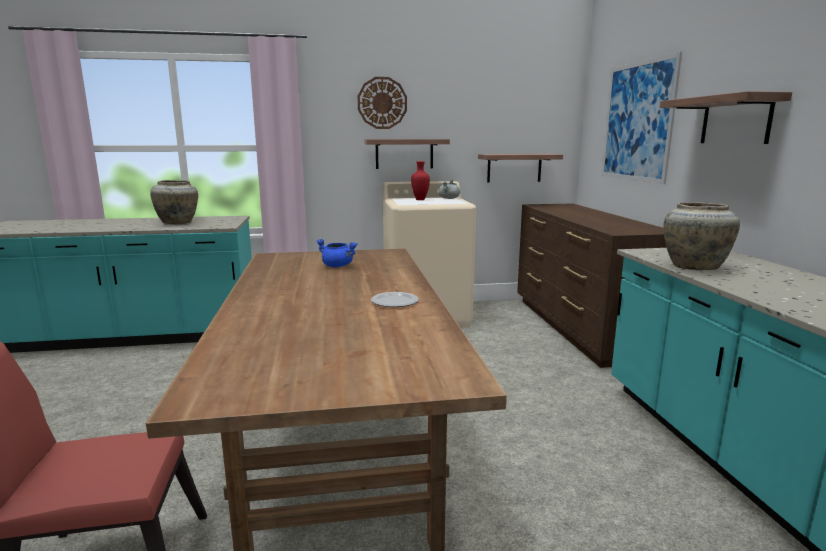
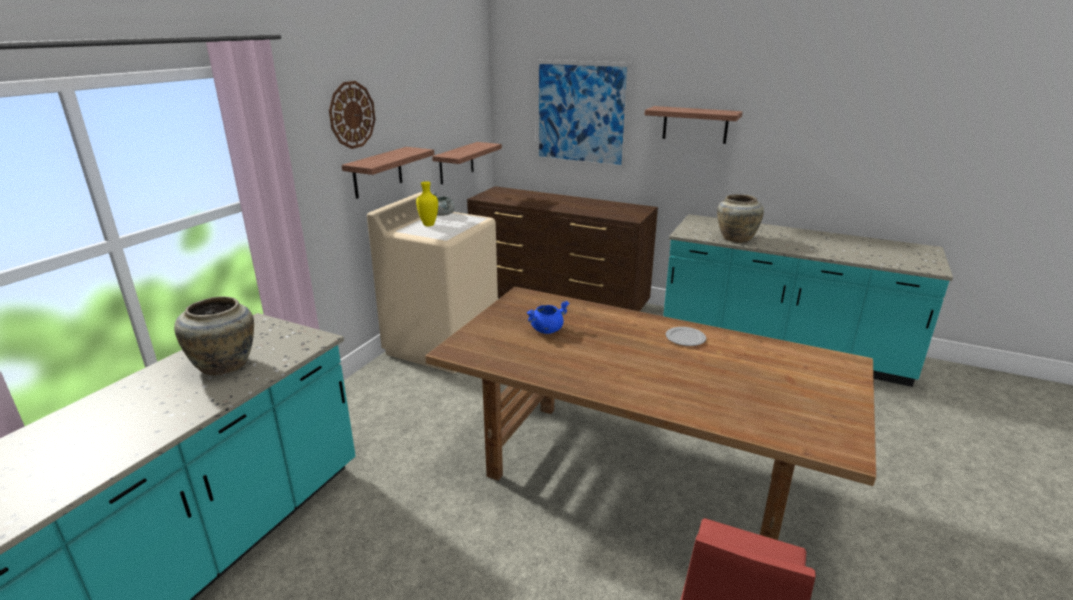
camera: 55 degrees left, 10 degrees up
(419, 200) = (428, 225): red vase -> yellow vase

